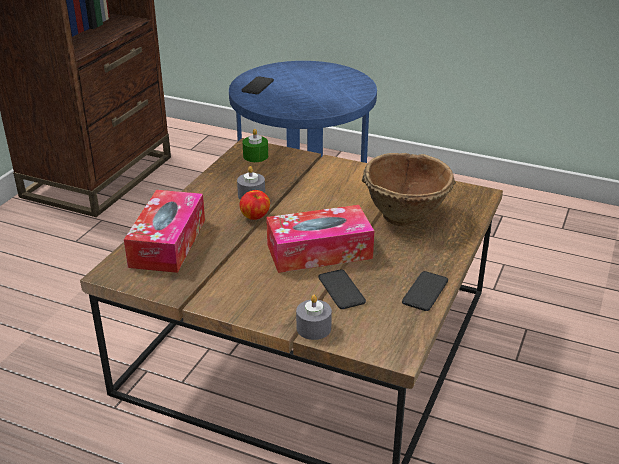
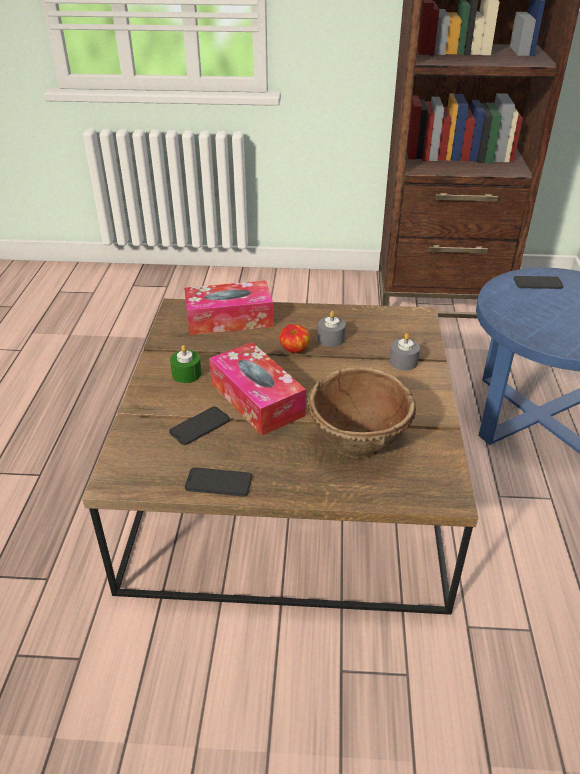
camera: 70 degrees right, 5 degrees up
(255, 156) = (405, 323): green candle -> green candle (186, 374)
(313, 328) = (136, 422): grey candle -> grey candle (403, 362)

